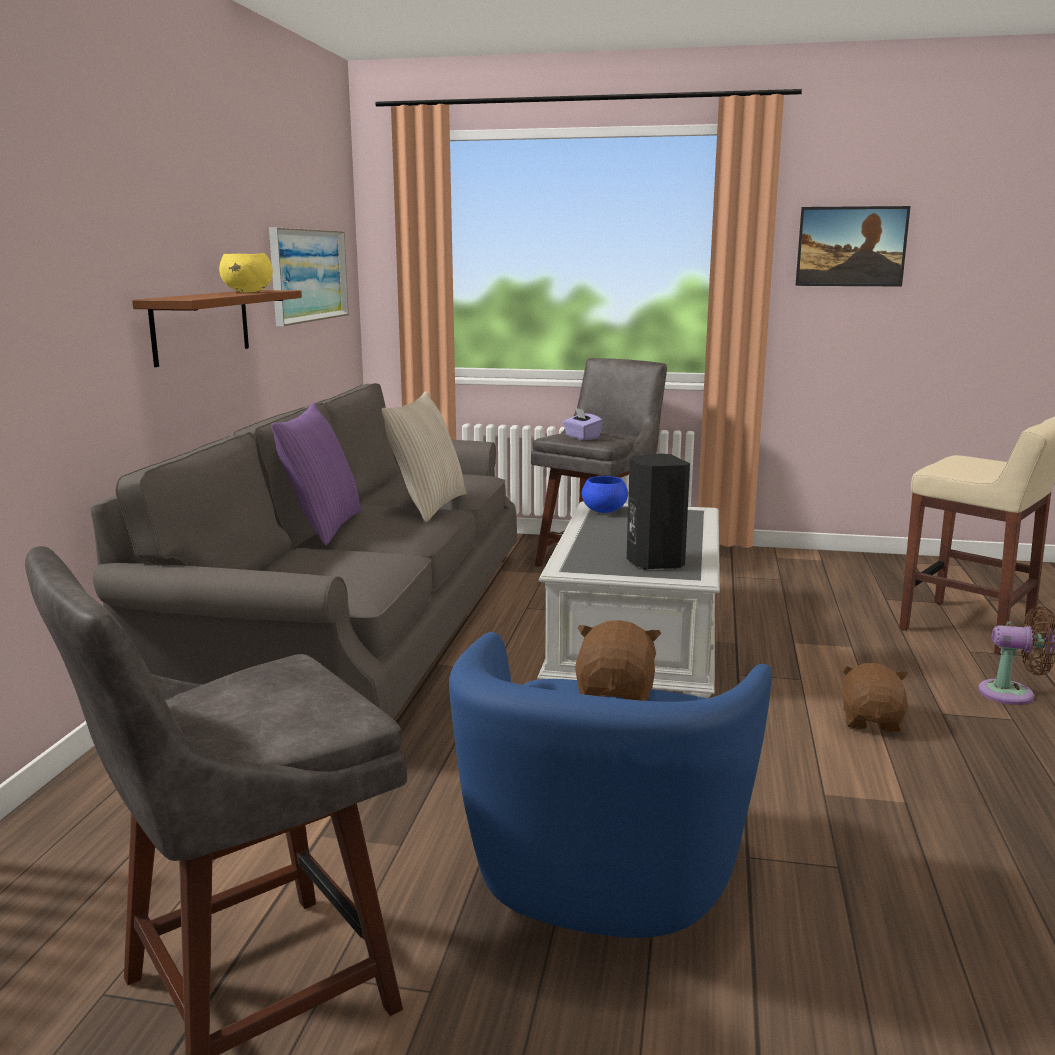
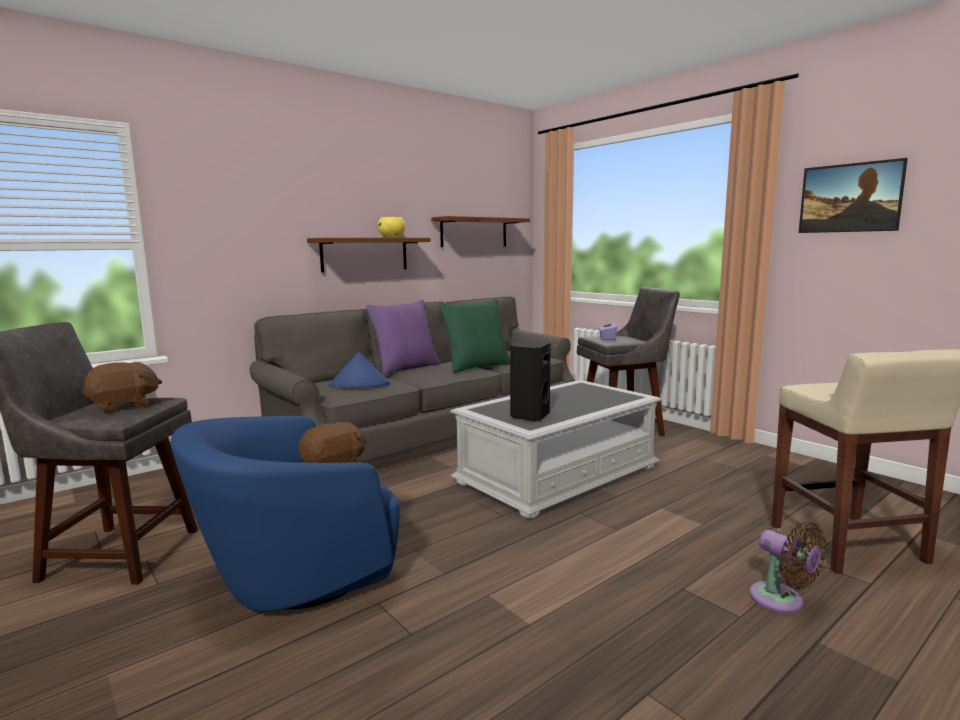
camera: 40 degrees right, 5 degrees down
(309, 275) = (474, 232): picture -> brown shelf
(346, 569) = (359, 384): none -> blue hat
(427, 506) = (476, 367): beige pillow -> green pillow
(603, 511) = (578, 386): blue bowl -> none
(872, 721) = (613, 571): brown plush toy -> brown plush toy (124, 406)

